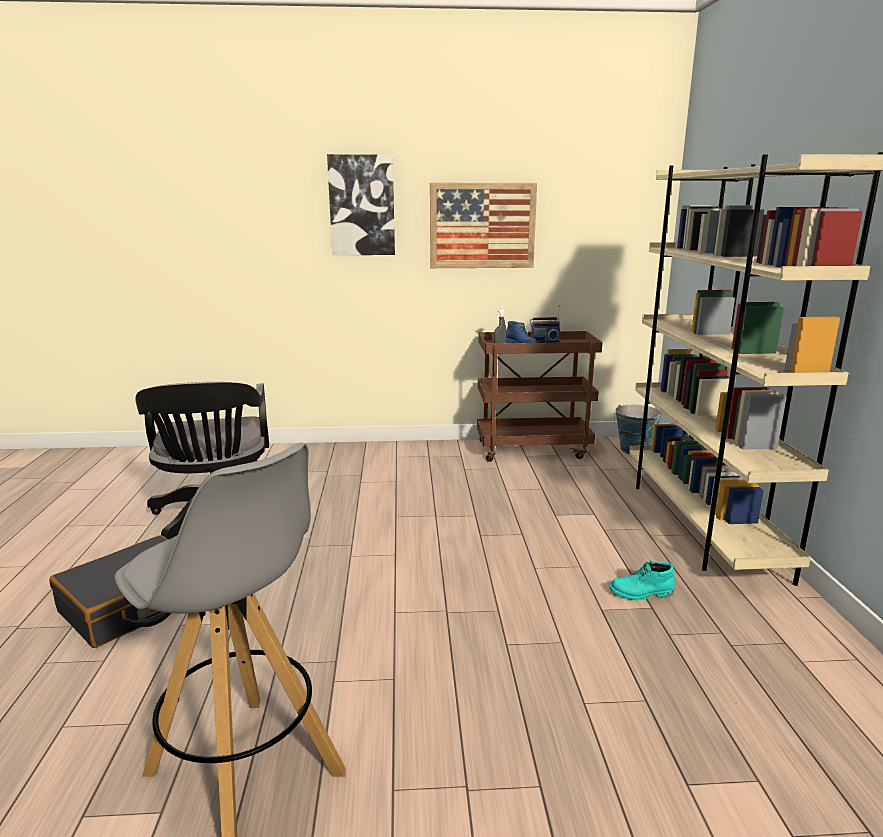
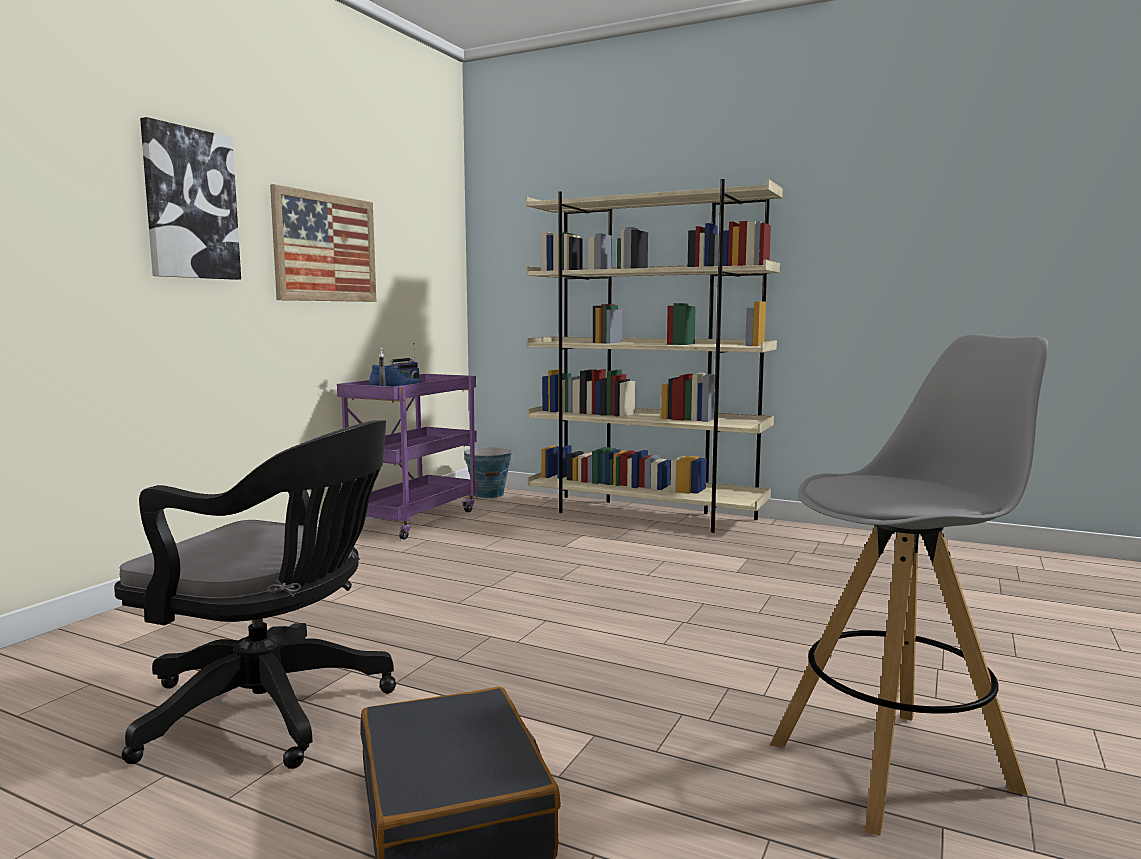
camera: 60 degrees left, 10 degrees down
(533, 449) = (413, 519): brown cart -> purple cart
(641, 593) = (726, 555): turquoise boot -> none

